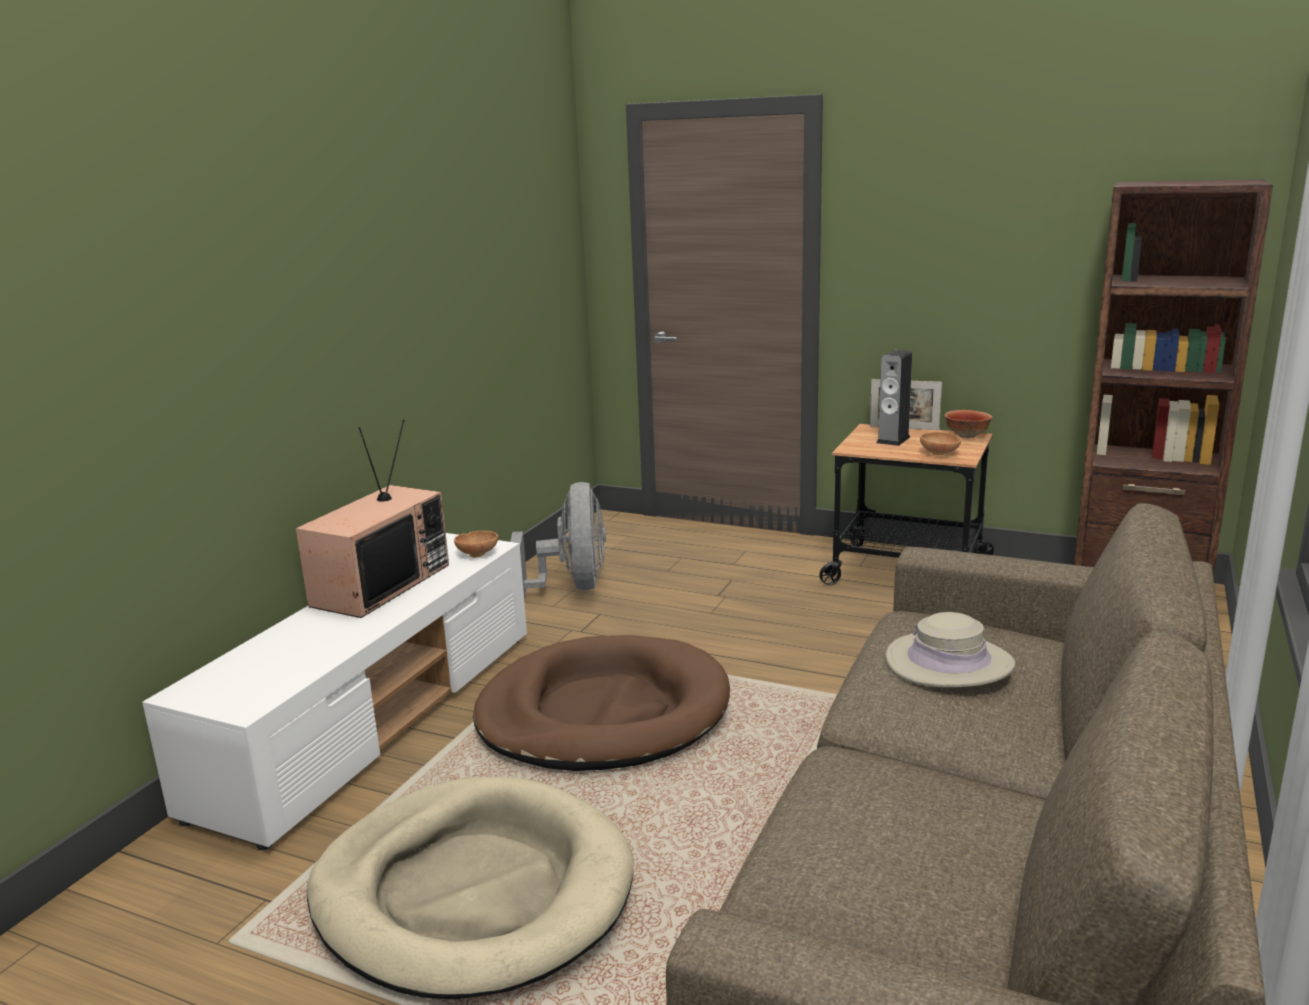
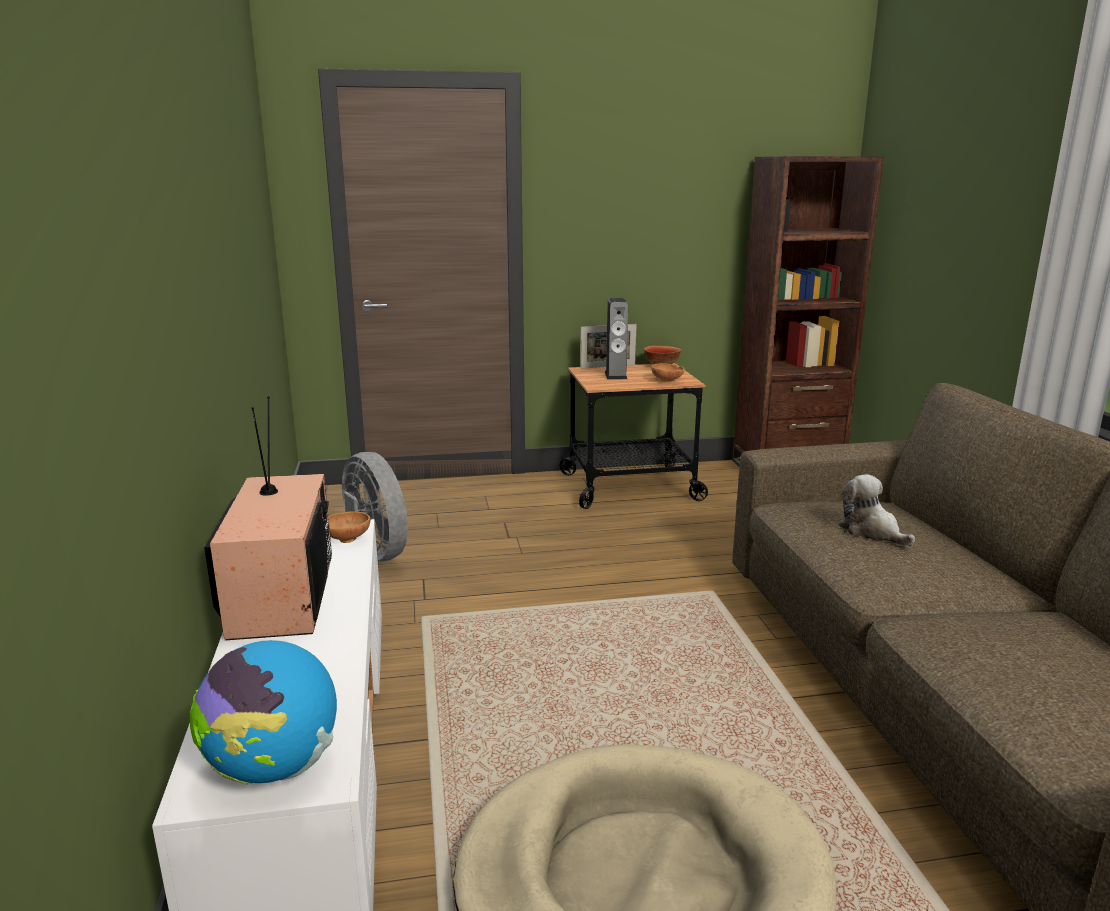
camera: 35 degrees left, 0 degrees up
(230, 693) = (273, 768): none -> globe
(603, 713) = (540, 665): brown dog bed -> none
(949, 663) = (871, 531): beige hat -> plush toy

